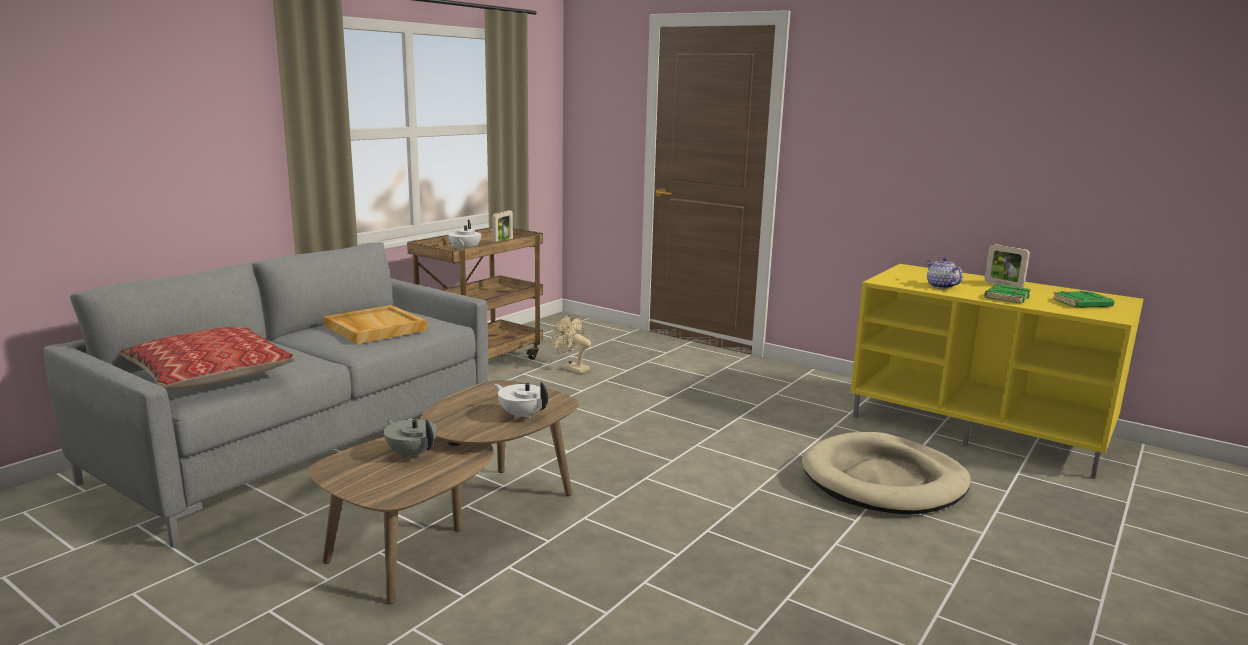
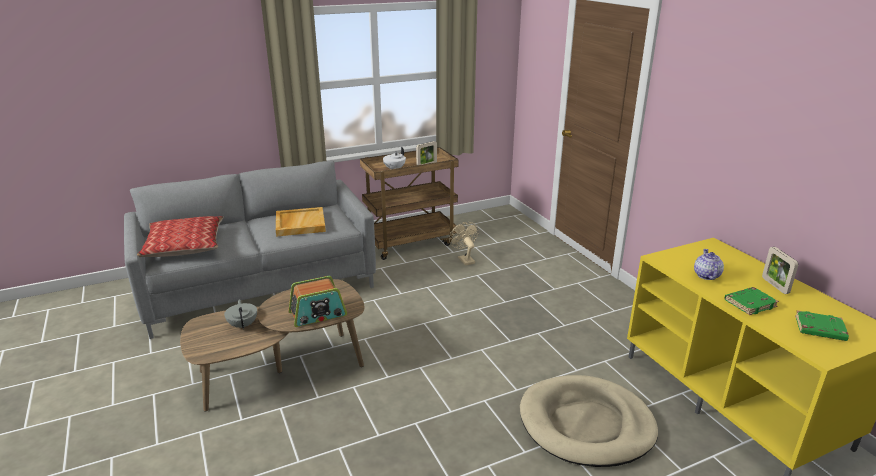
camera: 30 degrees right, 10 degrees up
(522, 415) = (318, 314): white teapot -> radio

